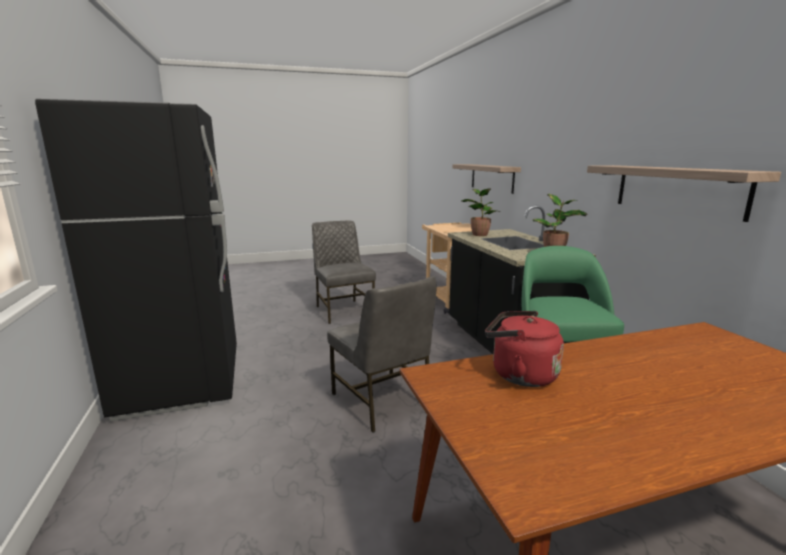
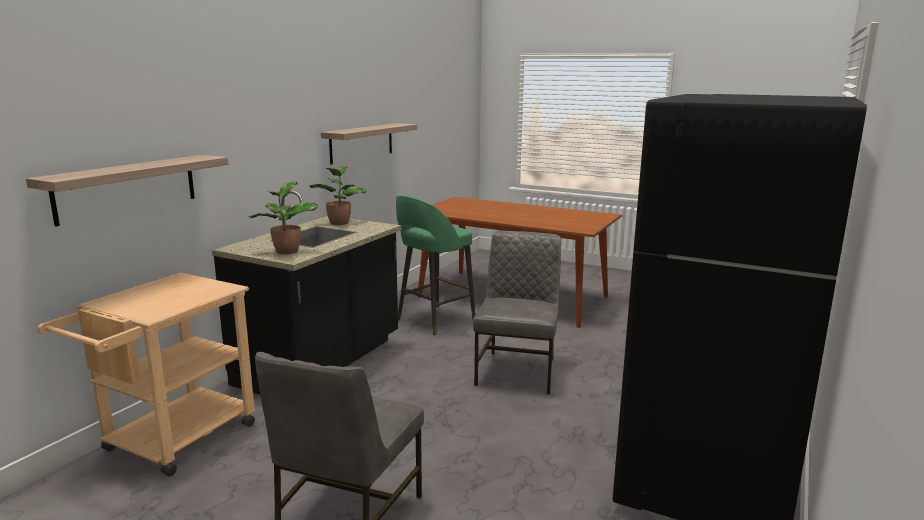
camera: 135 degrees left, 0 degrees up
(519, 374) = (549, 223): red kettle -> none

